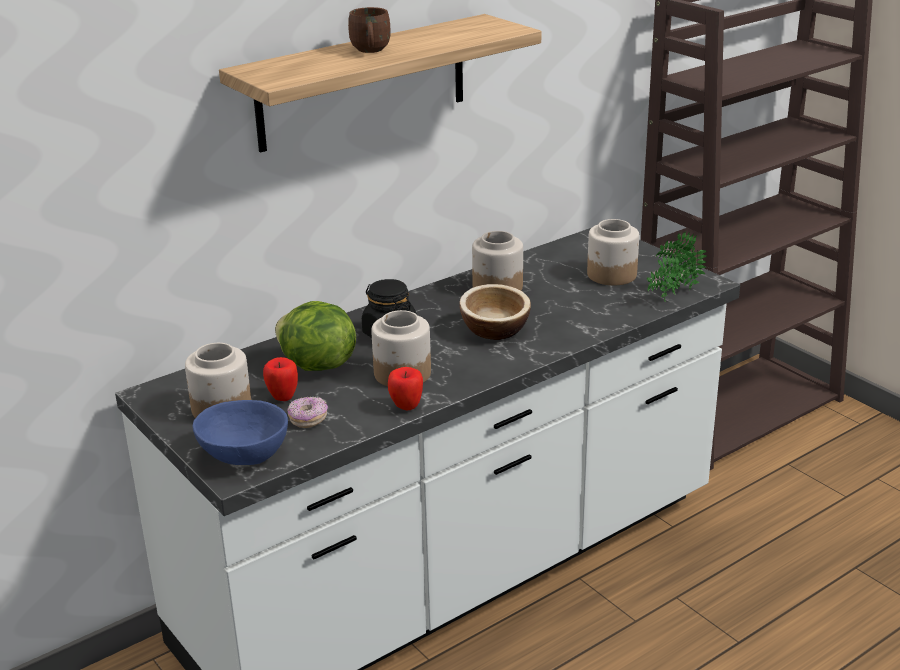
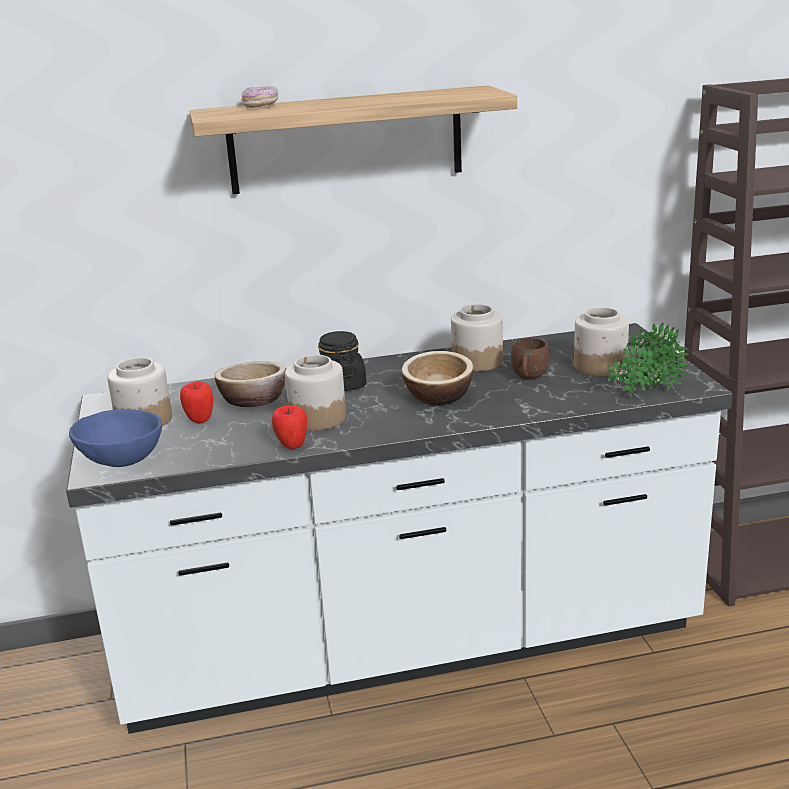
camera: 25 degrees right, 5 degrees down
(308, 419) = (200, 441): donut -> donut (260, 106)
(316, 366) = (253, 400): lettuce -> bowl
(370, 51) = (333, 102): brown mug -> brown mug (528, 377)

